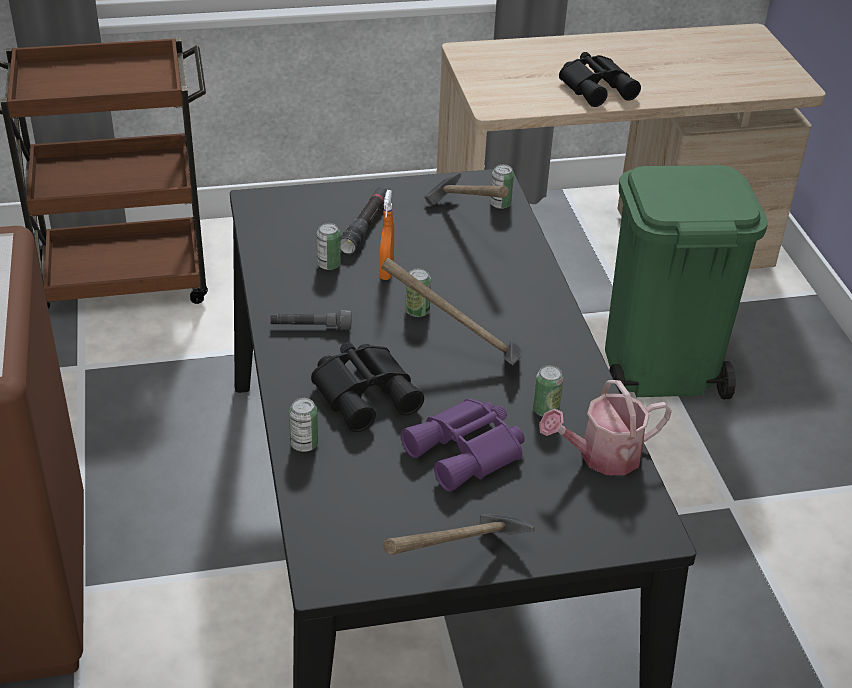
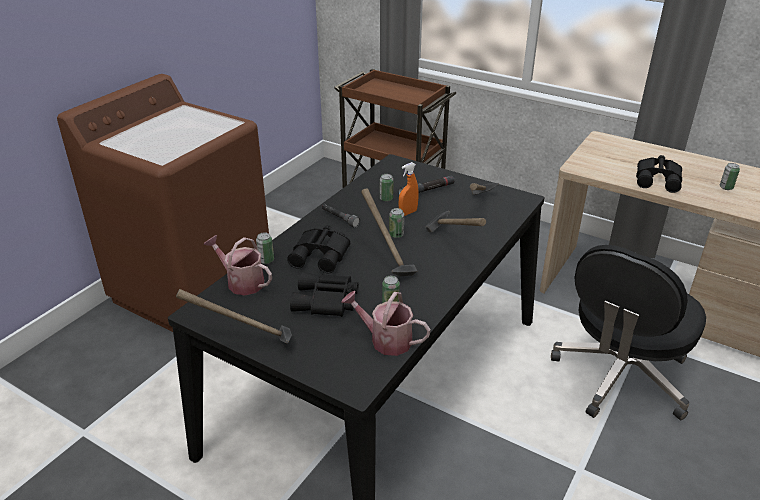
camera: 45 degrees right, 5 degrees down
(319, 495) = (241, 282): none -> watering can
(468, 452) = (326, 301): purple binoculars -> black binoculars
(500, 204) = (511, 209): can -> can (726, 187)
(504, 288) = (454, 245): none -> hammer
(658, 370) = (620, 376): green trash can -> black office chair

